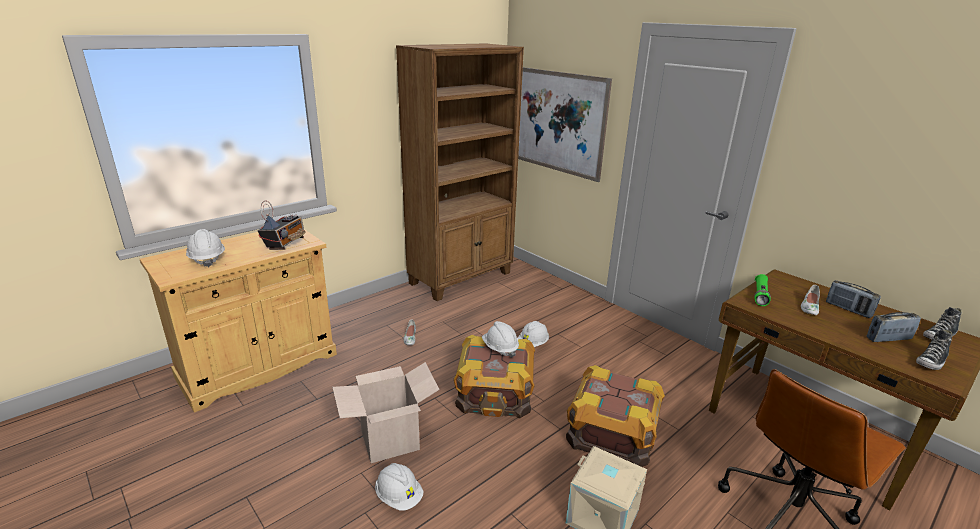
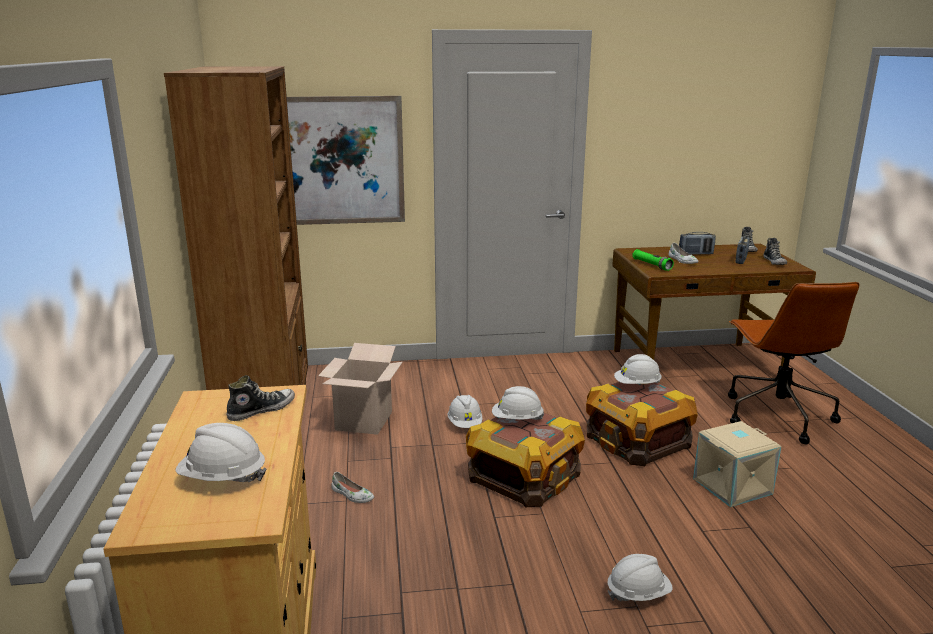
camera: 55 degrees left, 5 degrees down
(285, 244) = (261, 410): radio -> shoe
(390, 440) = (541, 573): cardboard box -> cardboard box (363, 421)
(626, 385) = (637, 385): none -> white hard hat

